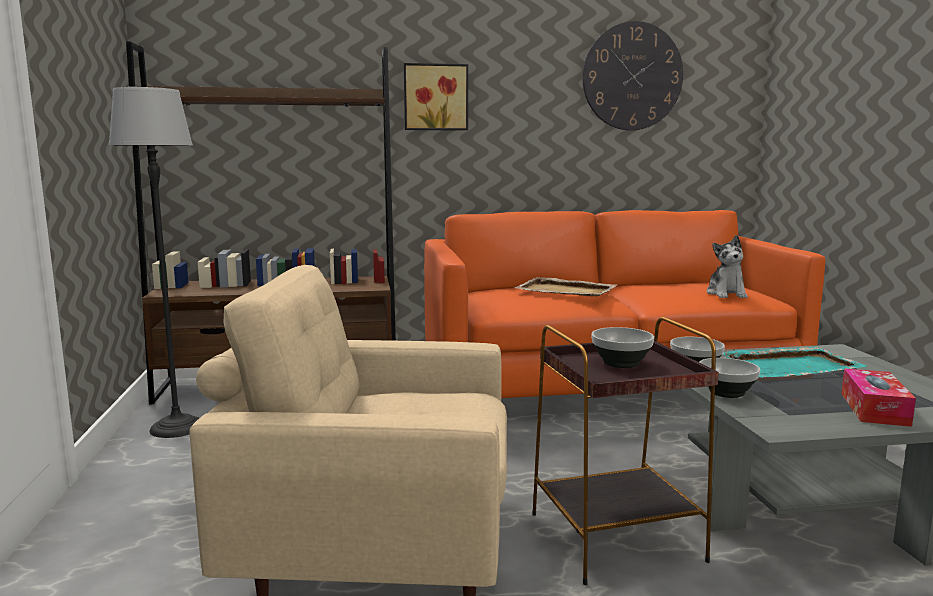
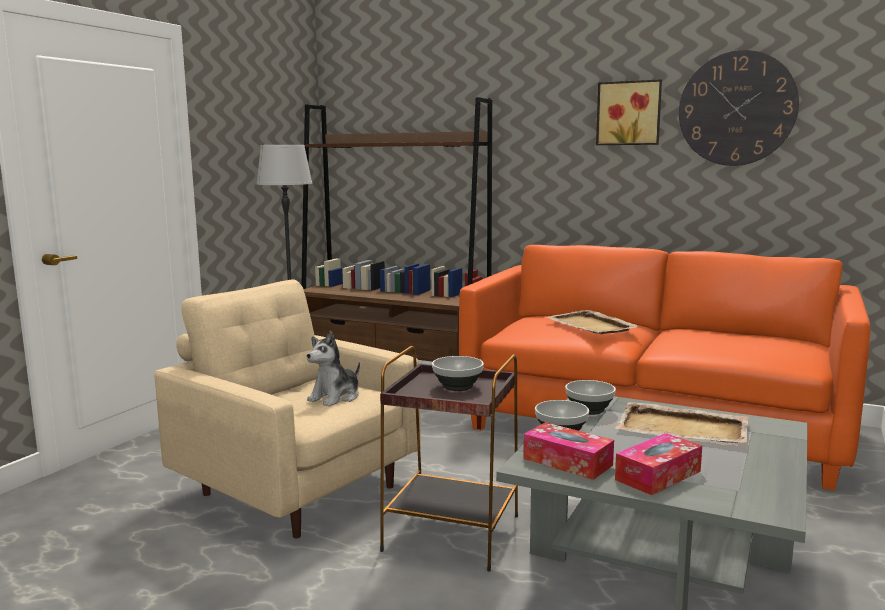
camera: 35 degrees right, 0 degrees up
(435, 97) = (534, 136): picture -> picture (629, 113)
(726, 294) = (756, 351): plush toy -> plush toy (335, 397)
(791, 366) = (683, 428): turquoise tray -> beige tray
(794, 416) = (567, 462): none -> tissue box

